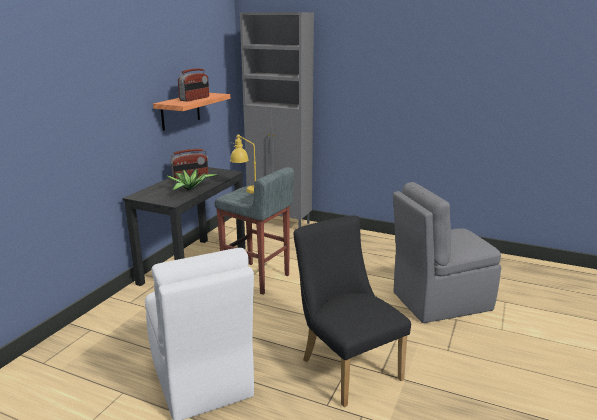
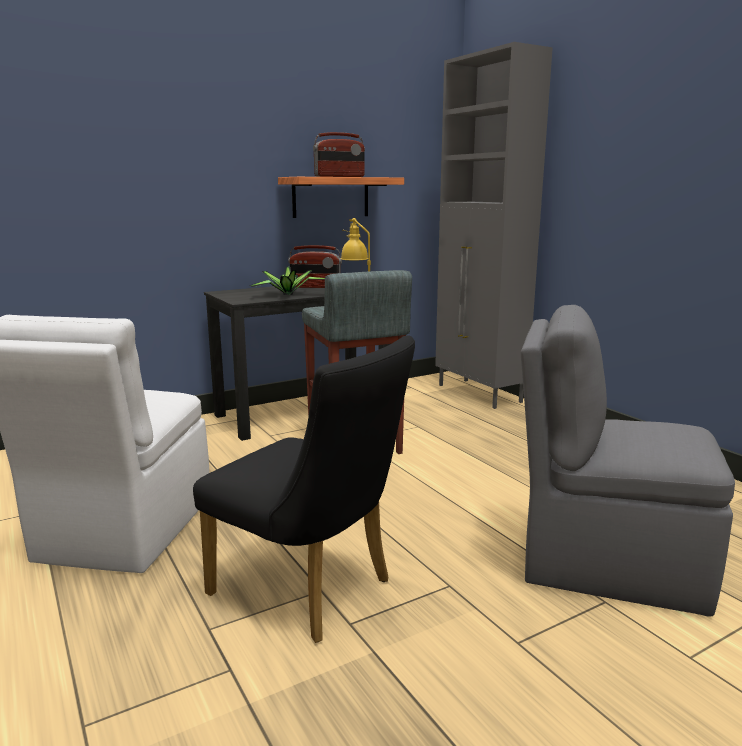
camera: 35 degrees right, 5 degrees down
(346, 366) = (311, 591): black chair -> black chair turned 120 degrees clockwise

